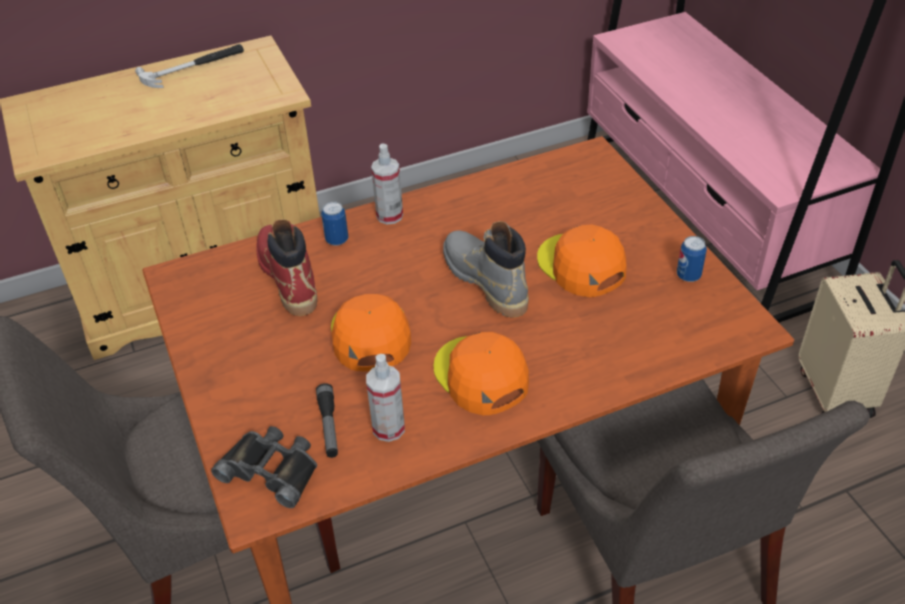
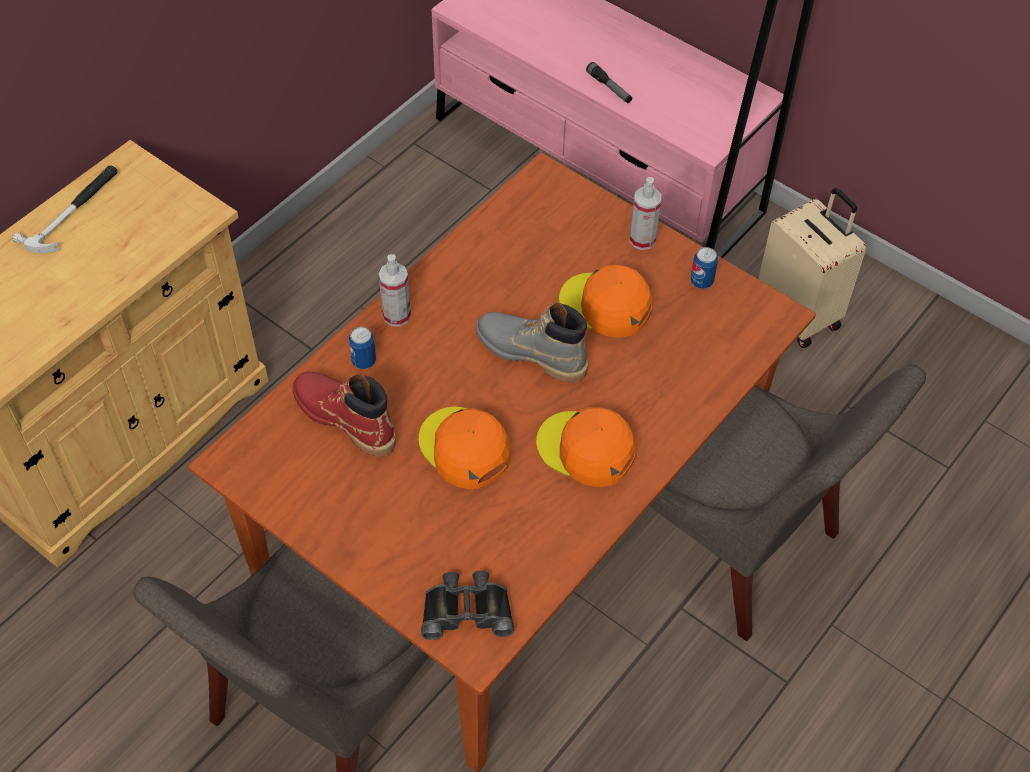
camera: 30 degrees left, 10 degrees up
(329, 426) = (488, 550): flashlight -> flashlight (609, 88)
(388, 428) = (540, 530): spray bottle -> spray bottle (642, 239)

